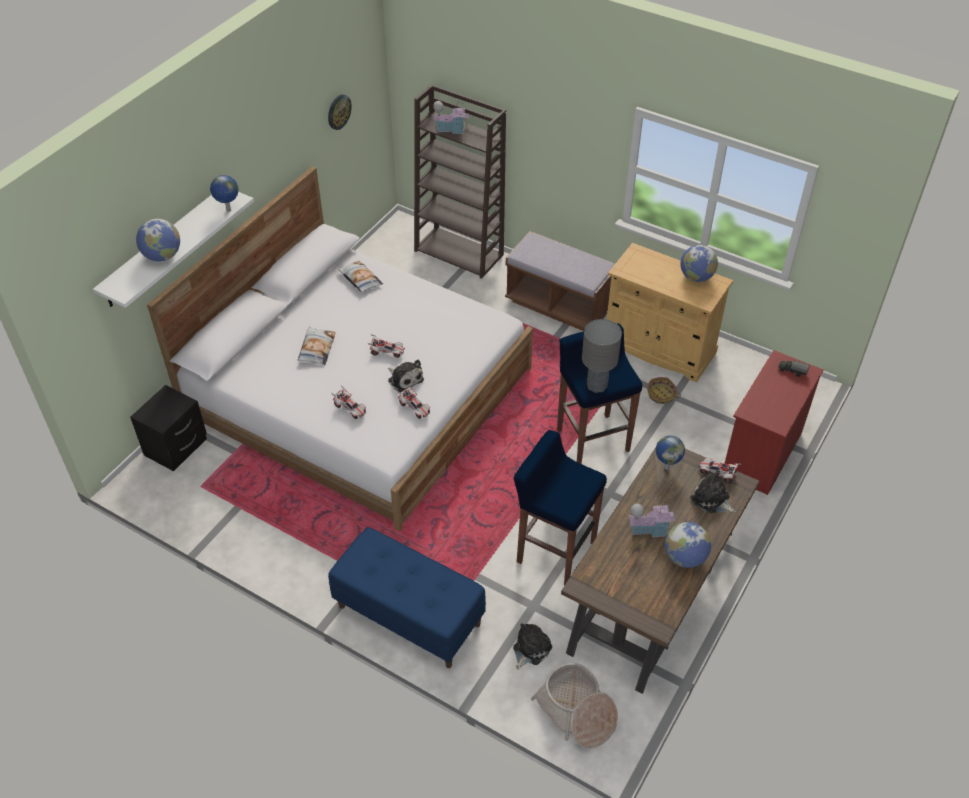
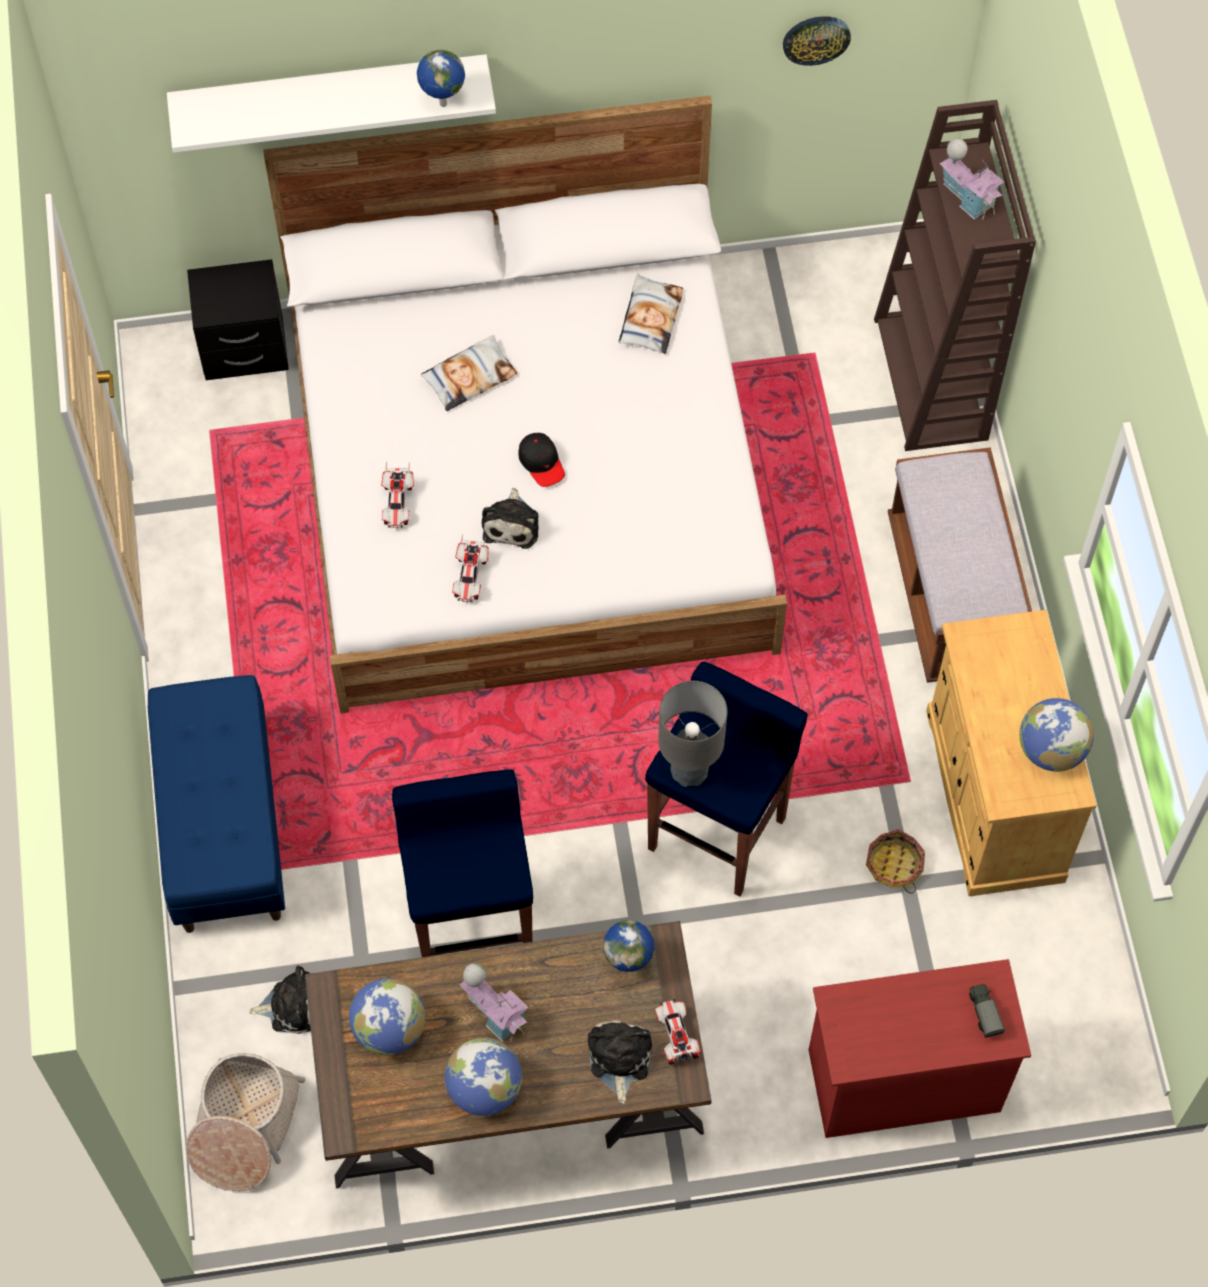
camera: 50 degrees right, 15 degrees up
(162, 256) = (289, 111): globe -> globe (389, 1029)
(387, 351) = (541, 462): toy car -> black cap

